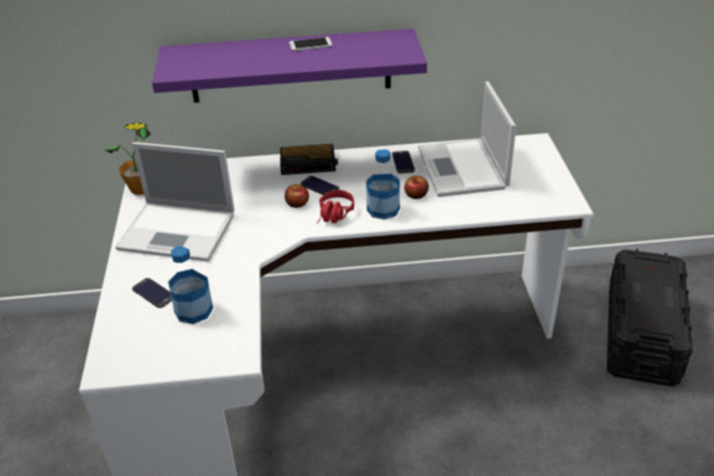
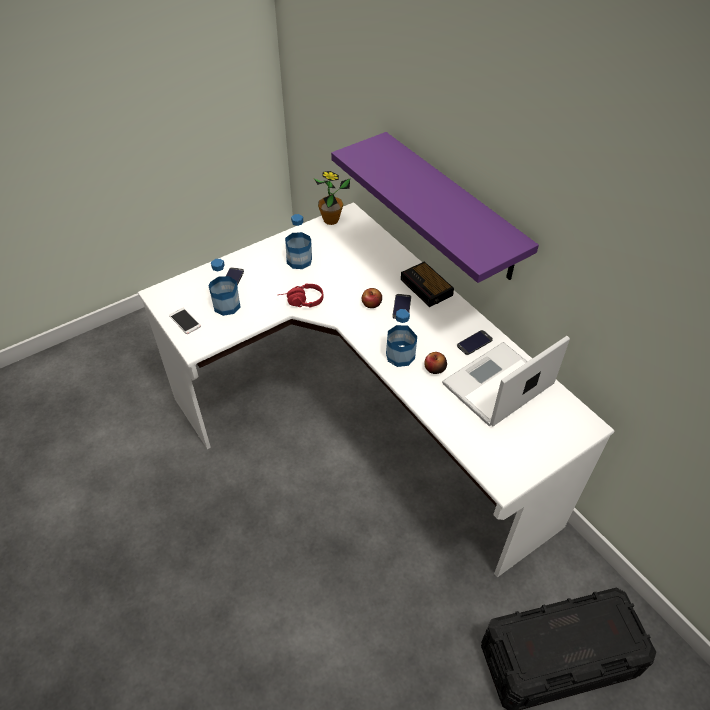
camera: 60 degrees right, 10 degrees up
(179, 231) = (299, 260): laptop -> bottle
(310, 44) = (452, 199): phone -> phone (185, 321)
(334, 216) = (370, 331): red headphones -> red headphones (301, 302)

